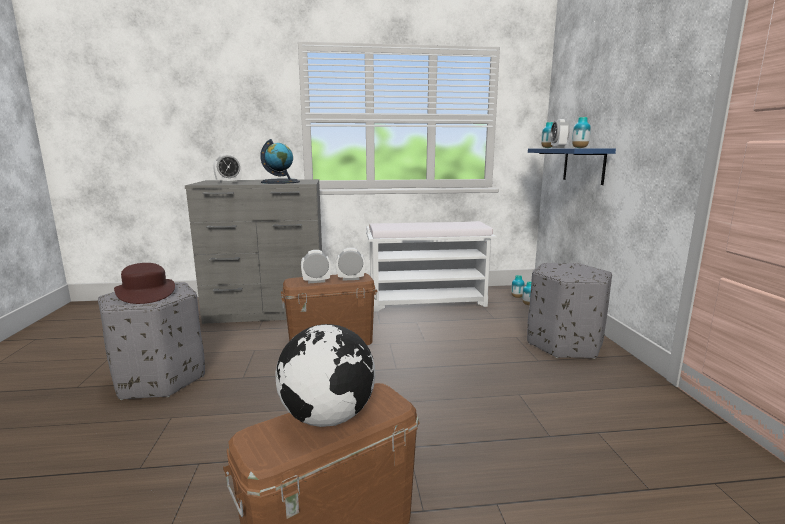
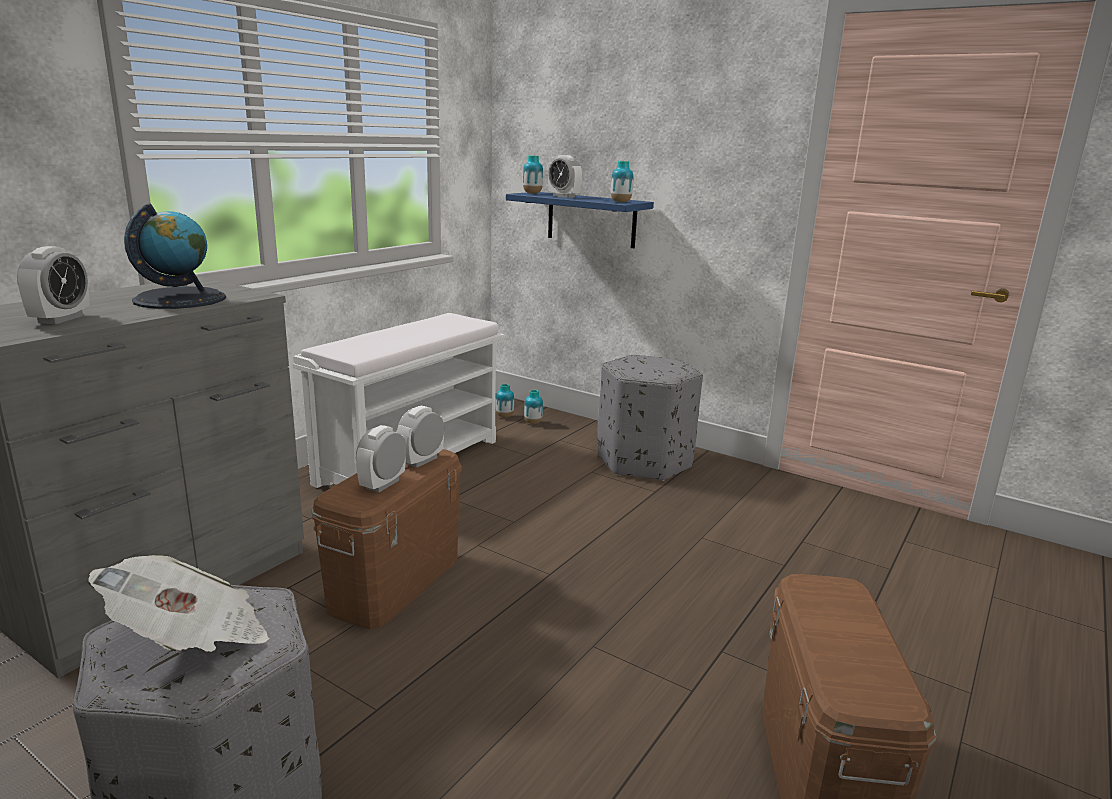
camera: 50 degrees left, 5 degrees up
(146, 292) = (191, 638): brown hat -> newspaper
(328, 418) = (844, 634): globe -> none

